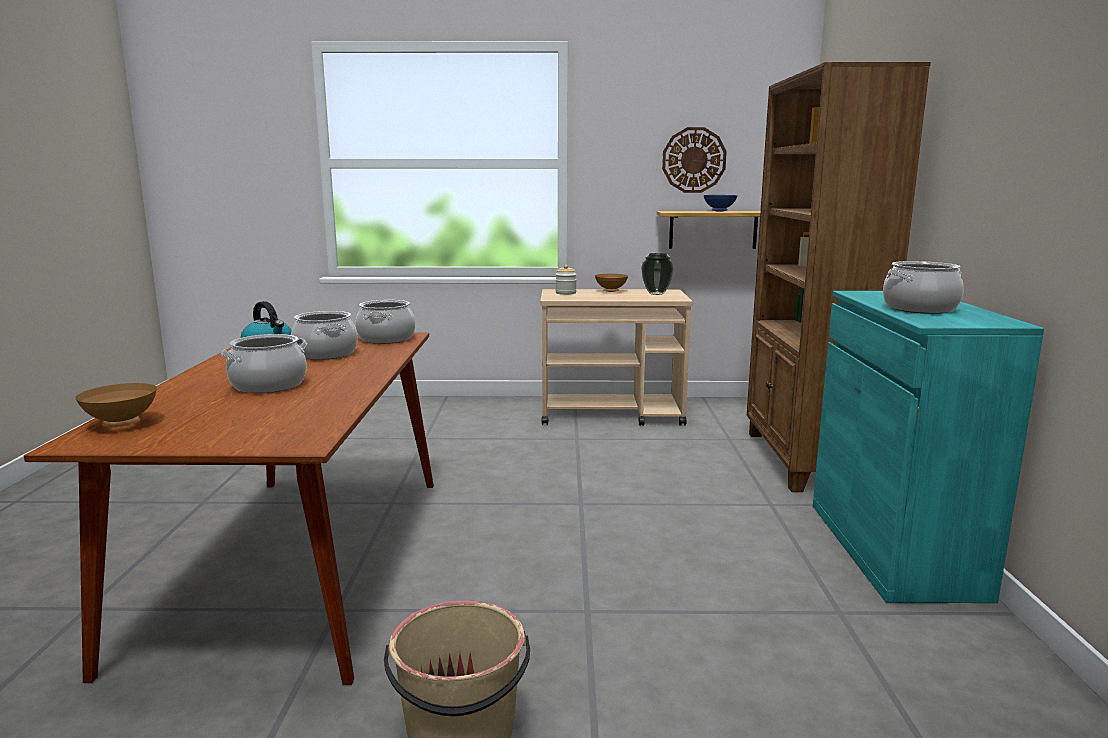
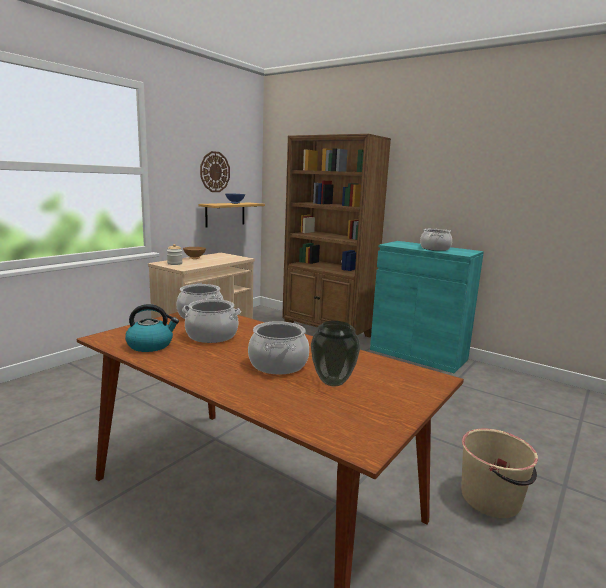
camera: 55 degrees left, 0 degrees up
(120, 424) = (326, 425): brown bowl -> none
(656, 294) = (222, 256): vase -> vase (333, 382)

